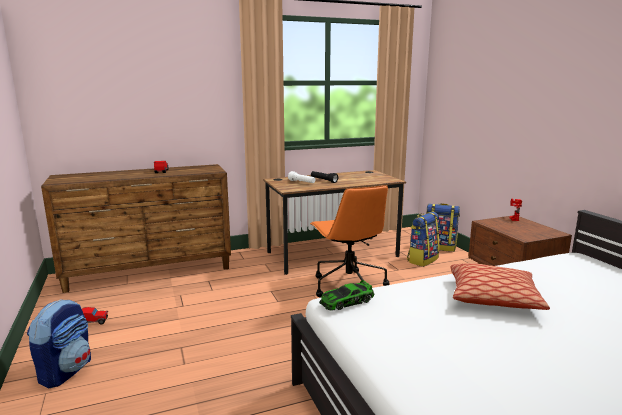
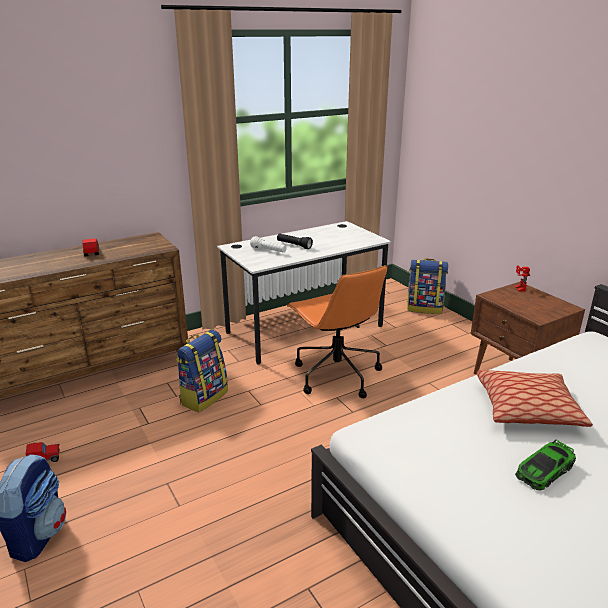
camera: 10 degrees left, 10 degrees up
(332, 254) = (305, 329): brown desk -> white desk
(346, 301) = (377, 432): toy car -> toy car (544, 470)
(422, 260) = (409, 328): backpack -> backpack (203, 397)

